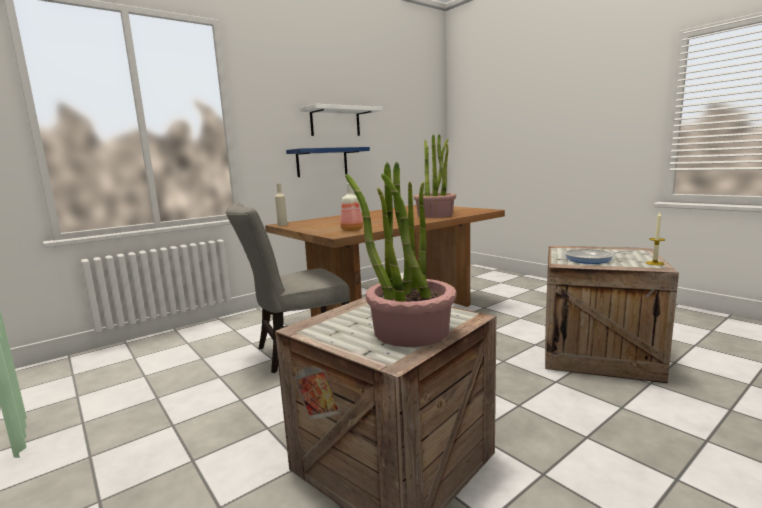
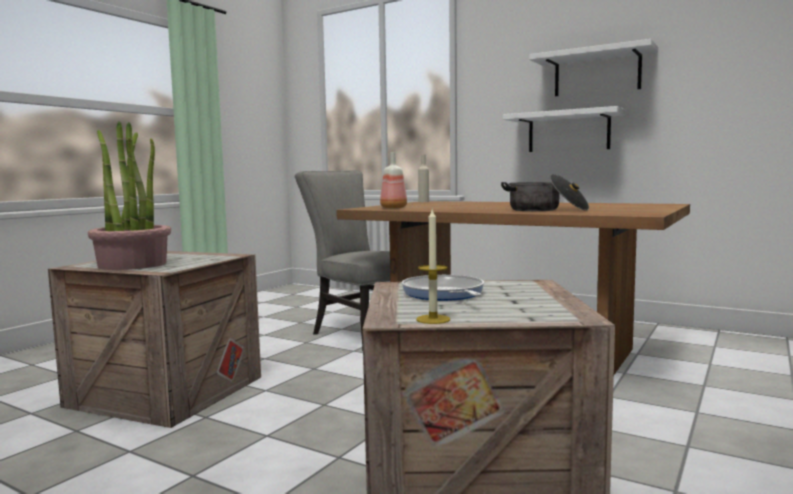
camera: 70 degrees right, 5 degrees down
(322, 162) = (568, 132): blue shelf -> white shelf
(435, 215) = (546, 210): potted plant -> cooking pot

